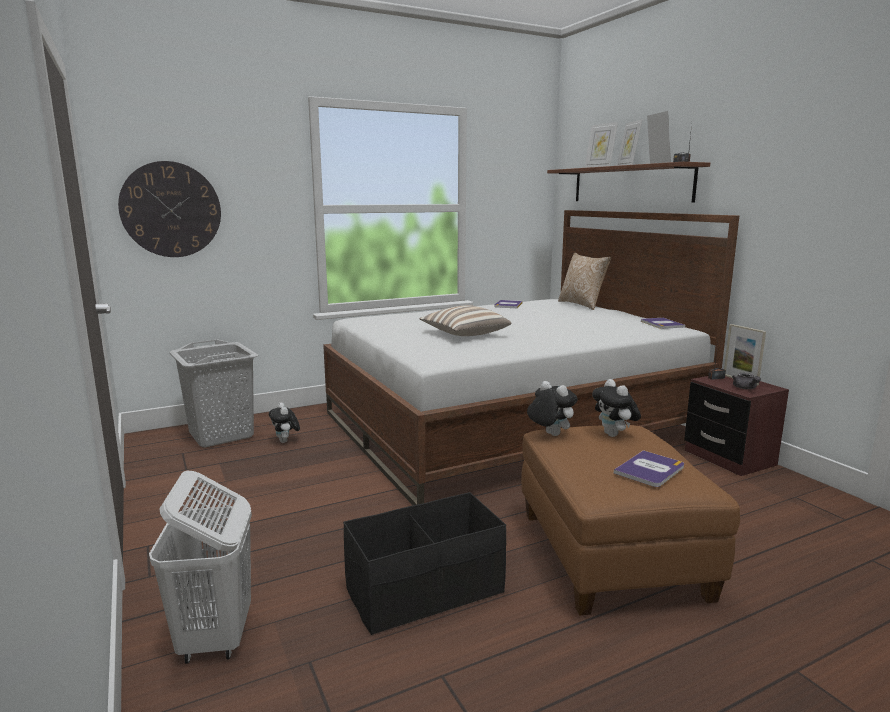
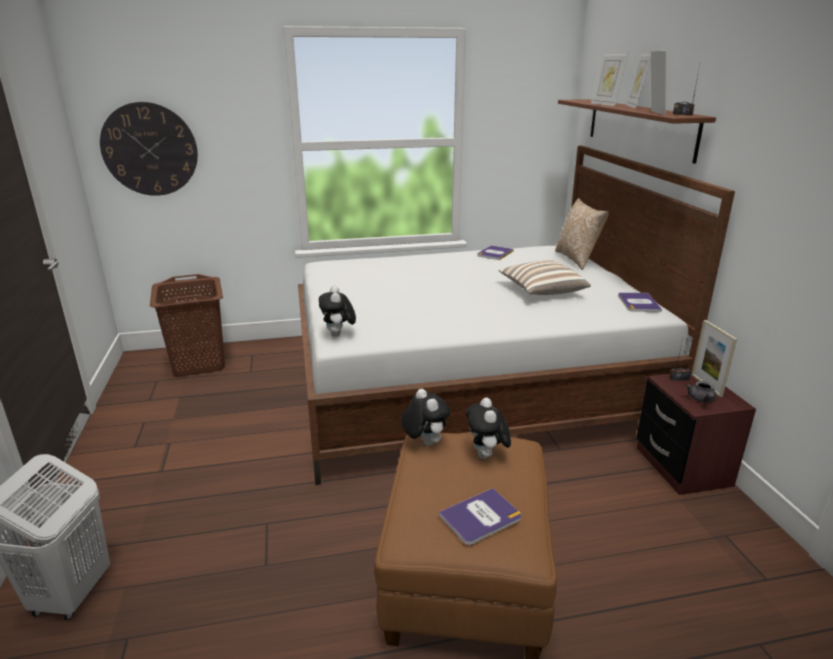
camera: 15 degrees right, 10 degrees up
(221, 435) = (198, 363): grey laundry basket -> brown laundry basket
(286, 441) = (248, 379): plush toy -> plush toy (338, 335)
(425, 591) = (266, 582): black storage box -> none
(464, 334) = (406, 300): pillow -> pillow (541, 291)

